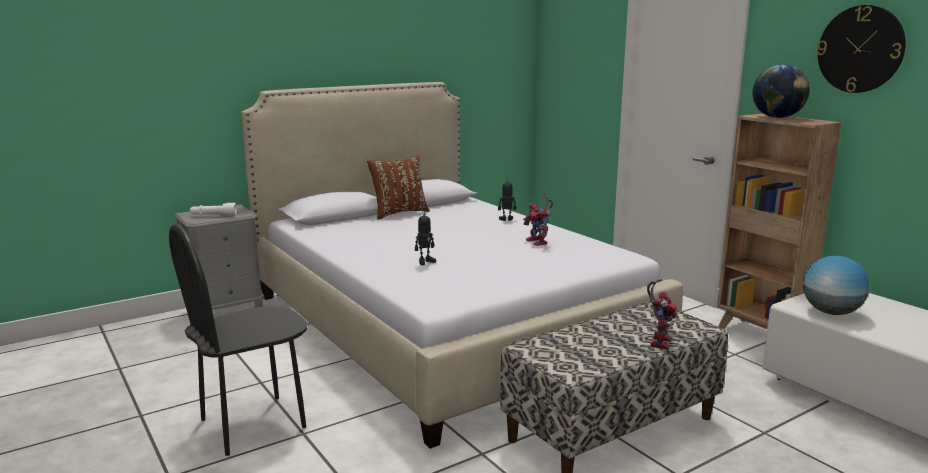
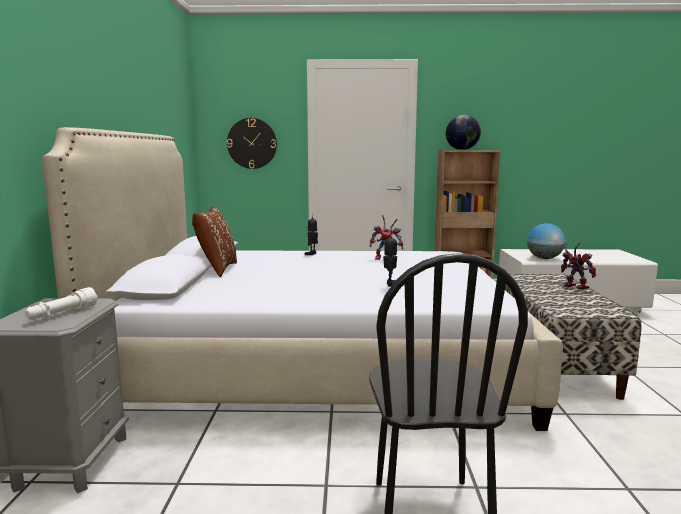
camera: 55 degrees left, 5 degrees down
(860, 49) = (498, 105): wall clock -> wall clock (252, 143)

